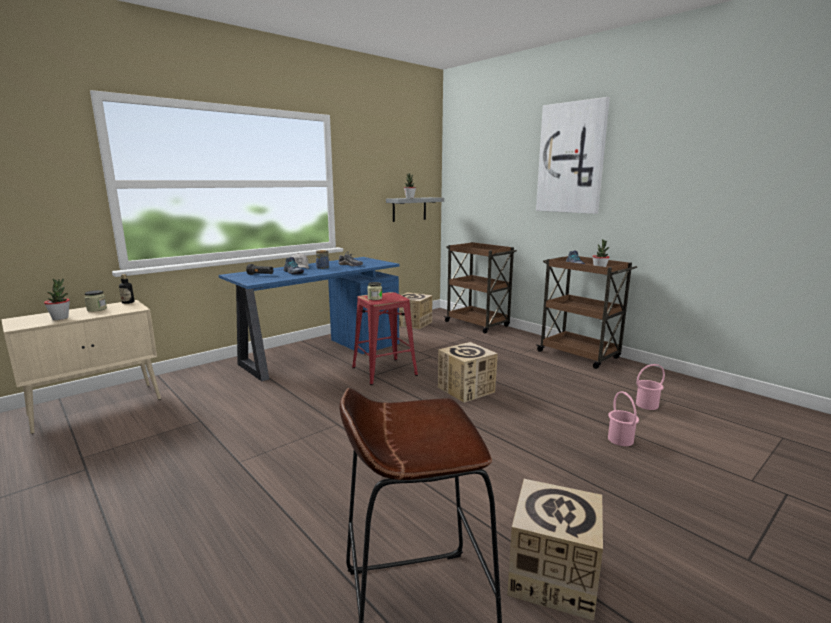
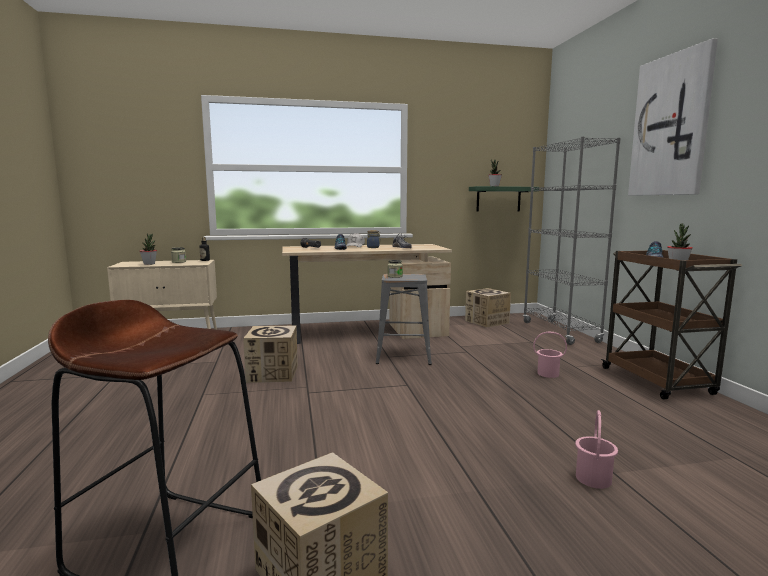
camera: 30 degrees right, 5 degrees down
(319, 353) = (365, 332): blue desk -> beige desk
(384, 371) = (403, 355): red stool -> grey stool
(409, 209) = (498, 199): grey shelf -> green shelf
(466, 390) = (464, 386): cardboard box -> cardboard box (273, 374)
(477, 324) = (560, 332): brown cart -> grey bookcase
(646, 405) = (690, 453): pink bucket -> pink bucket (547, 374)

